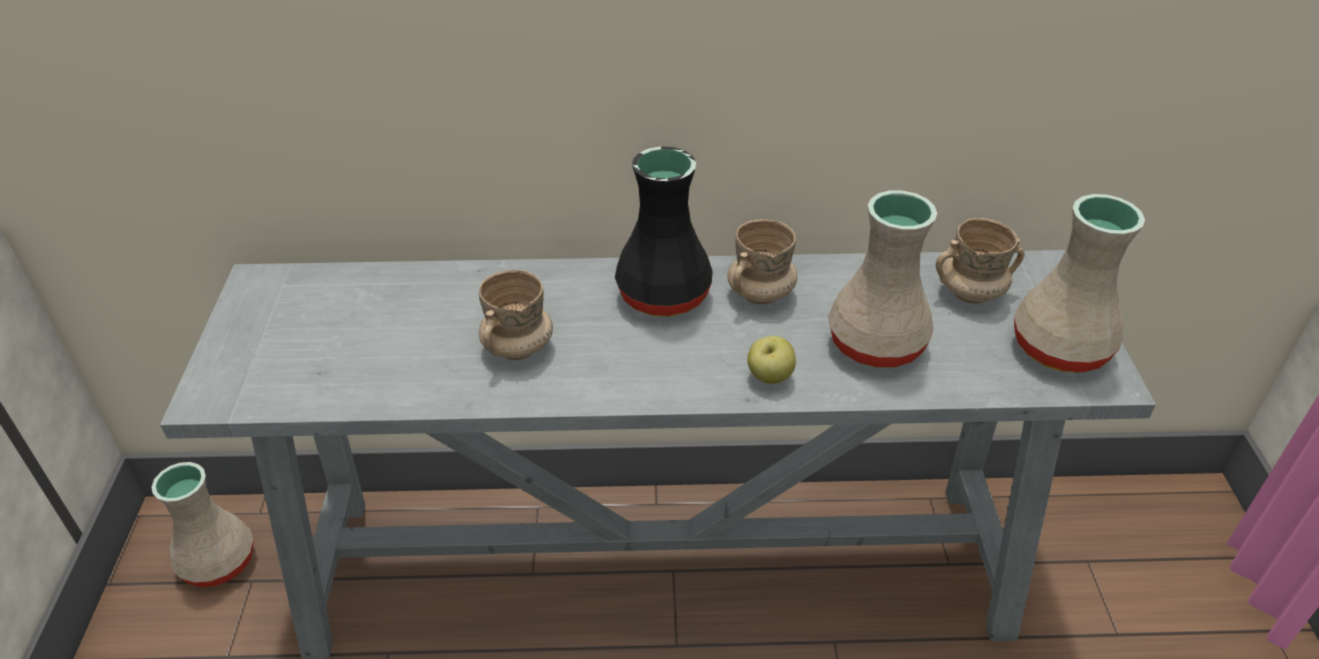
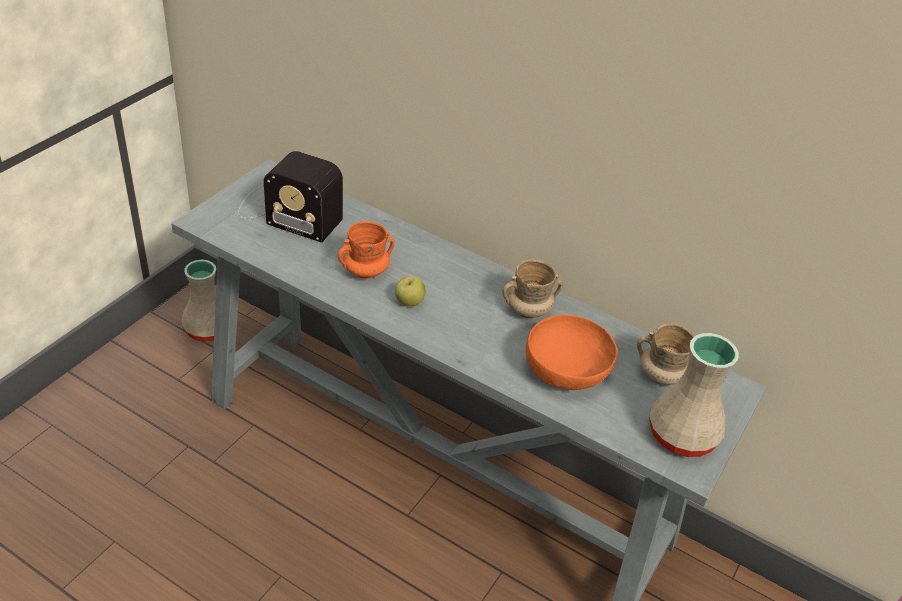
camera: 30 degrees right, 0 degrees up
(330, 323) = (286, 212): none -> radio
(518, 348) = (365, 271): beige mug -> orange mug
(665, 297) = (471, 284): black vase -> none
(770, 377) = (484, 356): apple -> apple (409, 302)
(874, 342) = (566, 371): beige vase -> orange bowl

